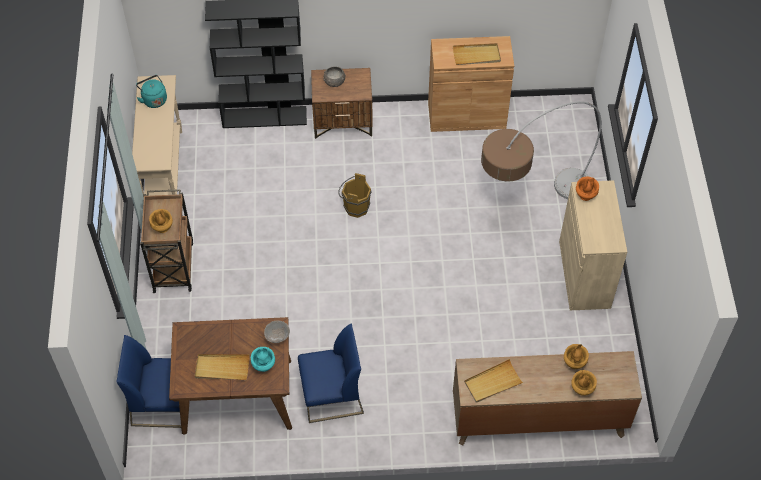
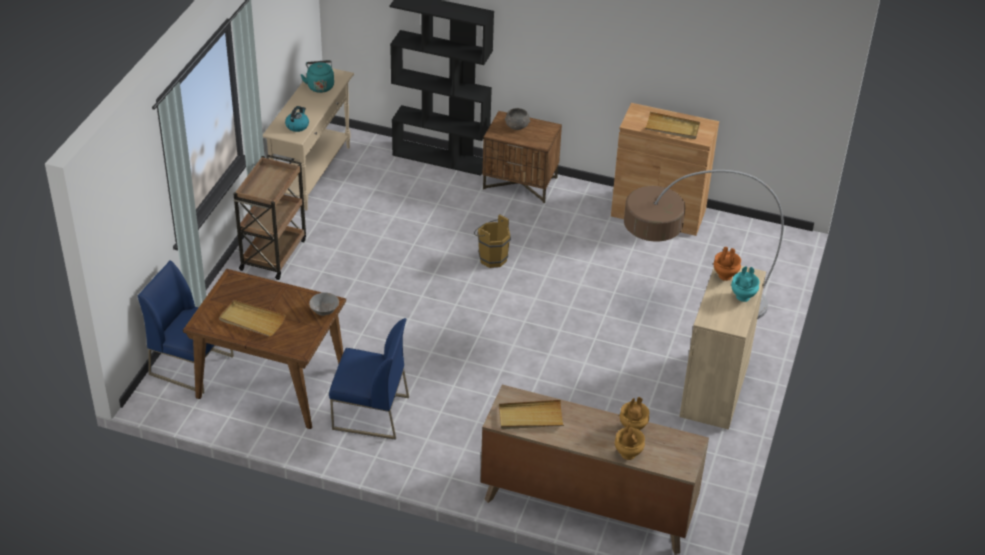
camera: 20 degrees right, 15 degrees down
(156, 150) = (297, 126): none -> kettle
(162, 228) = (264, 189): brown vase -> none
(264, 366) = (295, 331): turquoise vase -> turquoise vase (743, 297)

